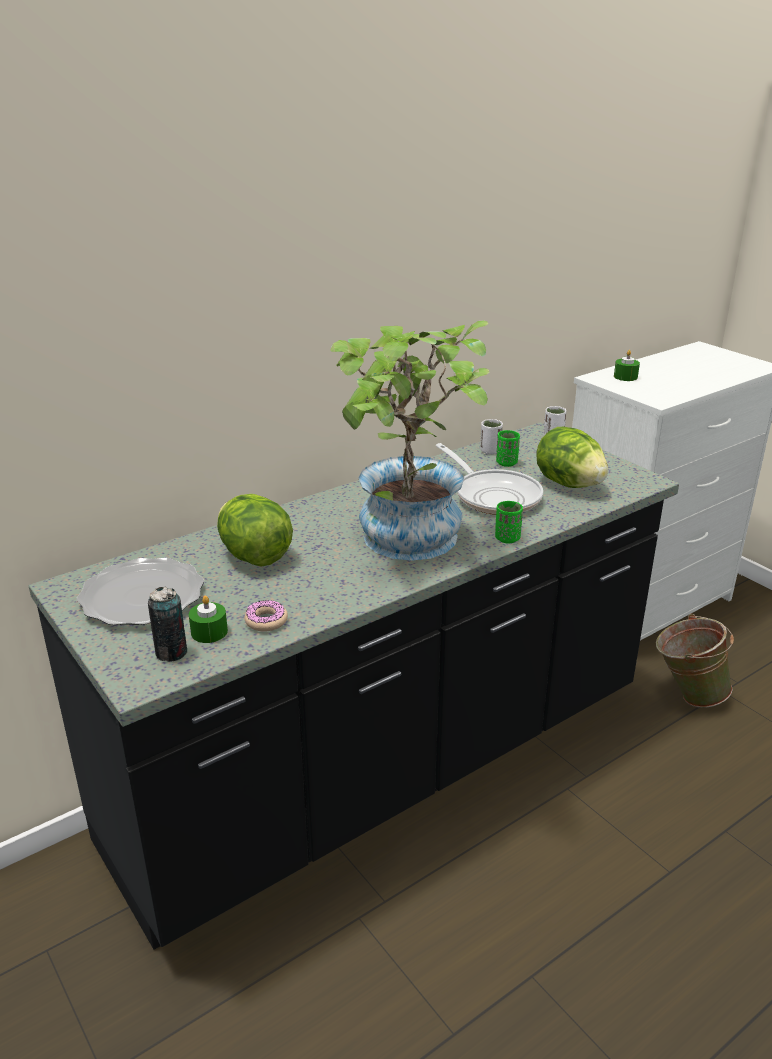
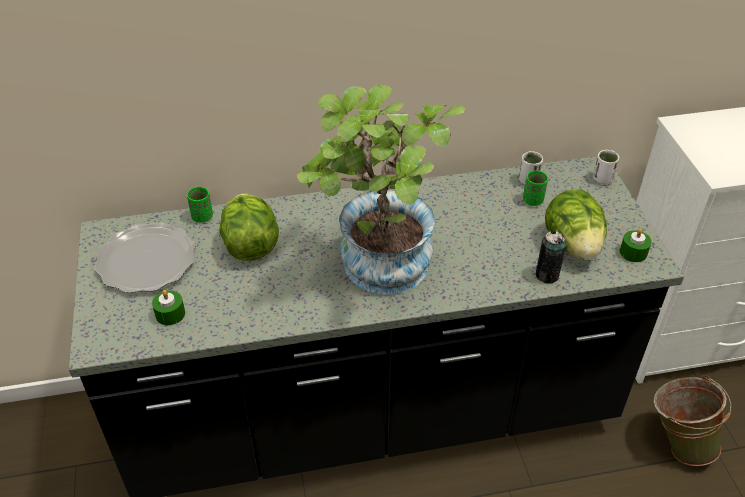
camera: 25 degrees right, 15 degrees up
(171, 653) = (133, 325): can -> can (547, 275)
(266, 621) = (216, 318): donut -> none
(493, 495) = (491, 238): frying pan -> none
(507, 538) = (466, 293): green cup -> green cup (202, 217)
(625, 377) = (712, 130): green candle -> green candle (633, 252)

